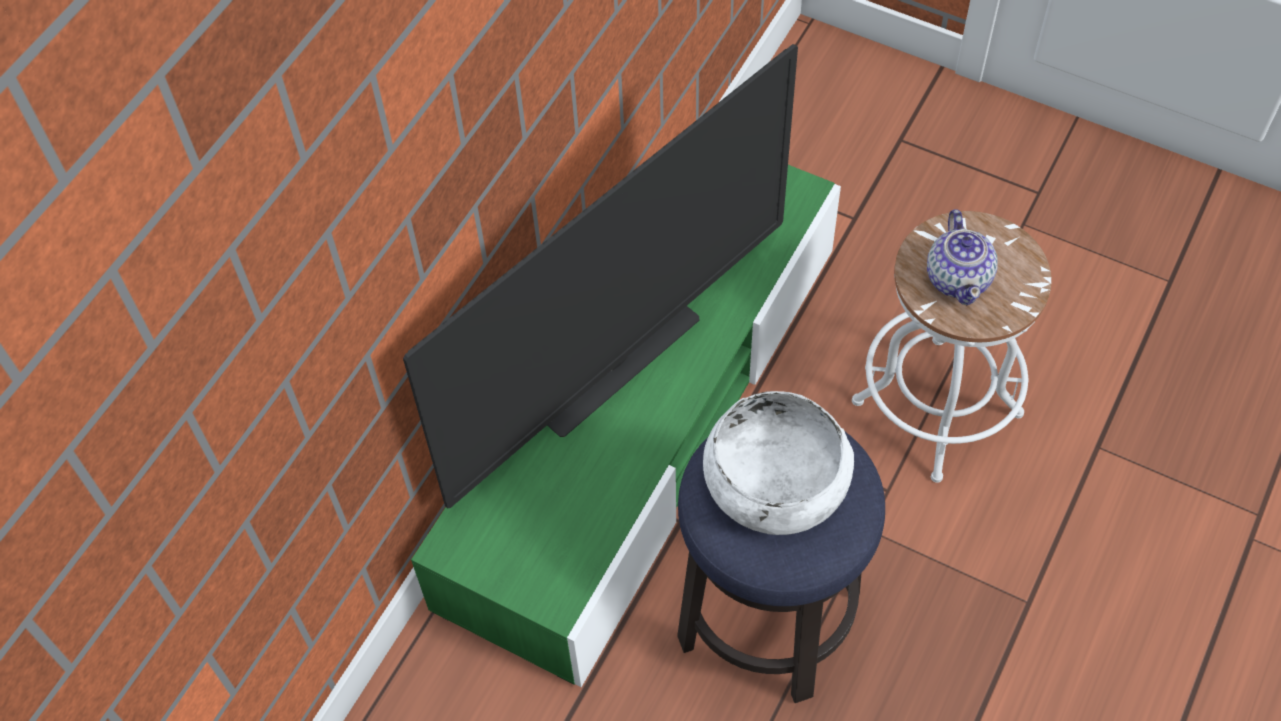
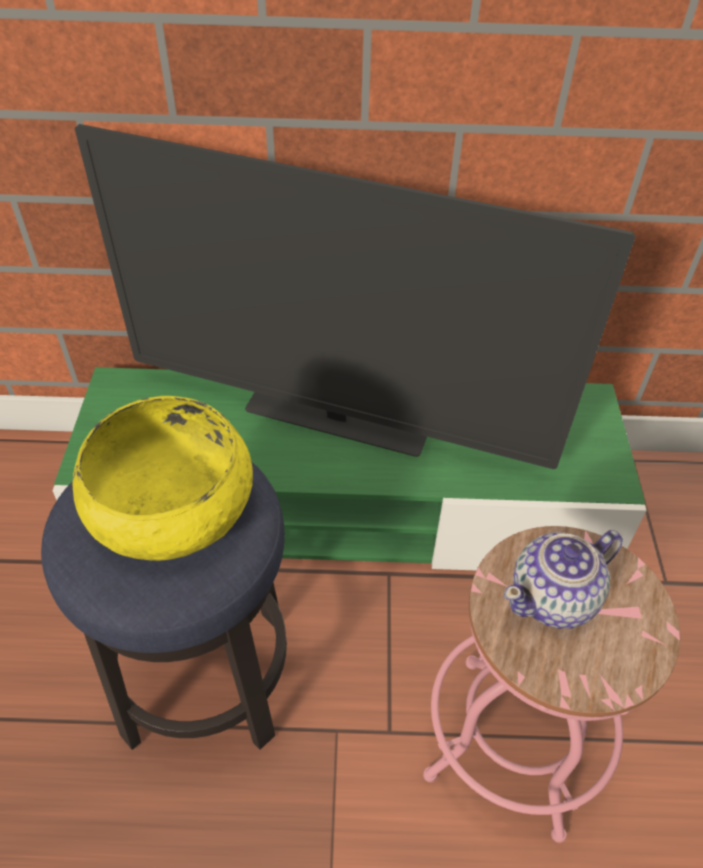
camera: 60 degrees right, 10 degrees down
(775, 480) = (171, 504): white bowl -> yellow bowl
(937, 407) = (511, 743): white stool -> pink stool

